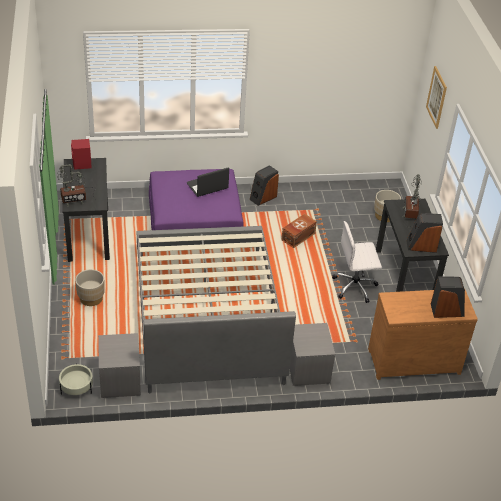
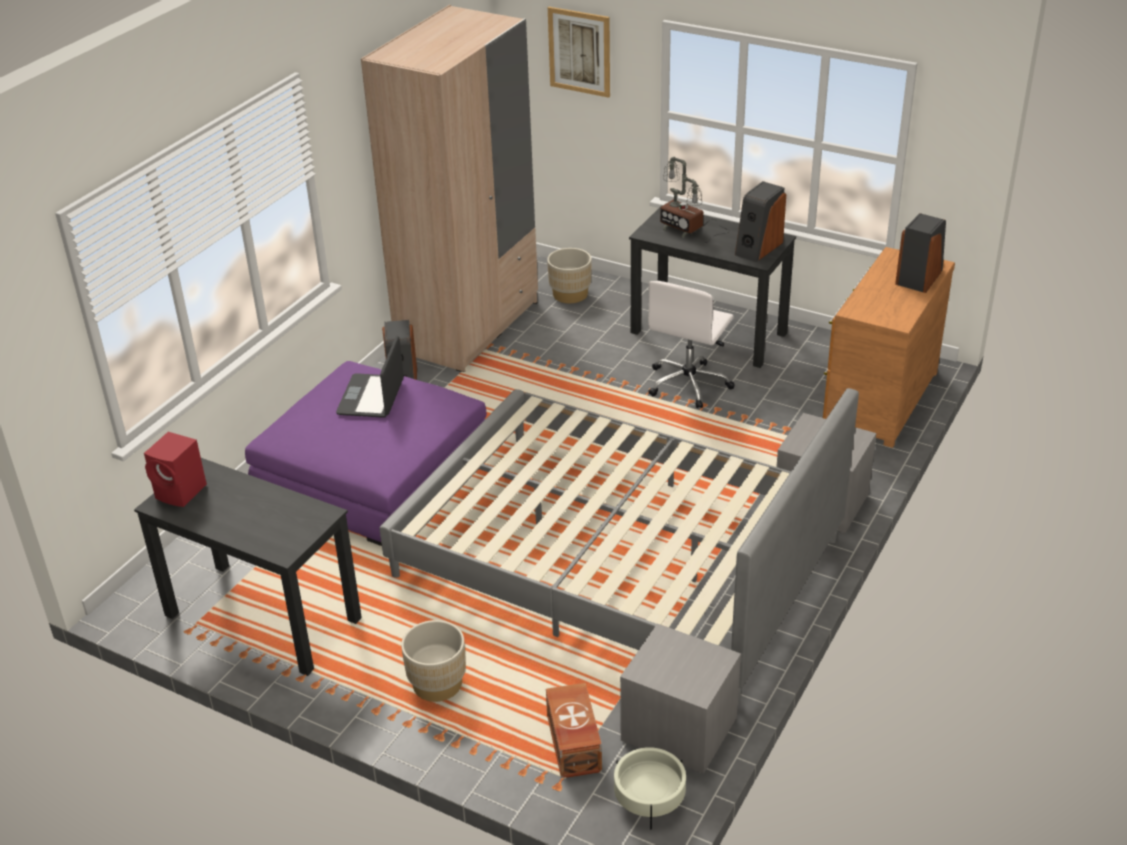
camera: 50 degrees left, 5 degrees down
(77, 198) = (271, 535): table lamp -> none
(297, 237) = (529, 389): brown storage box -> brown storage box (572, 744)
(324, 196) = (468, 327): none -> beige wardrobe

